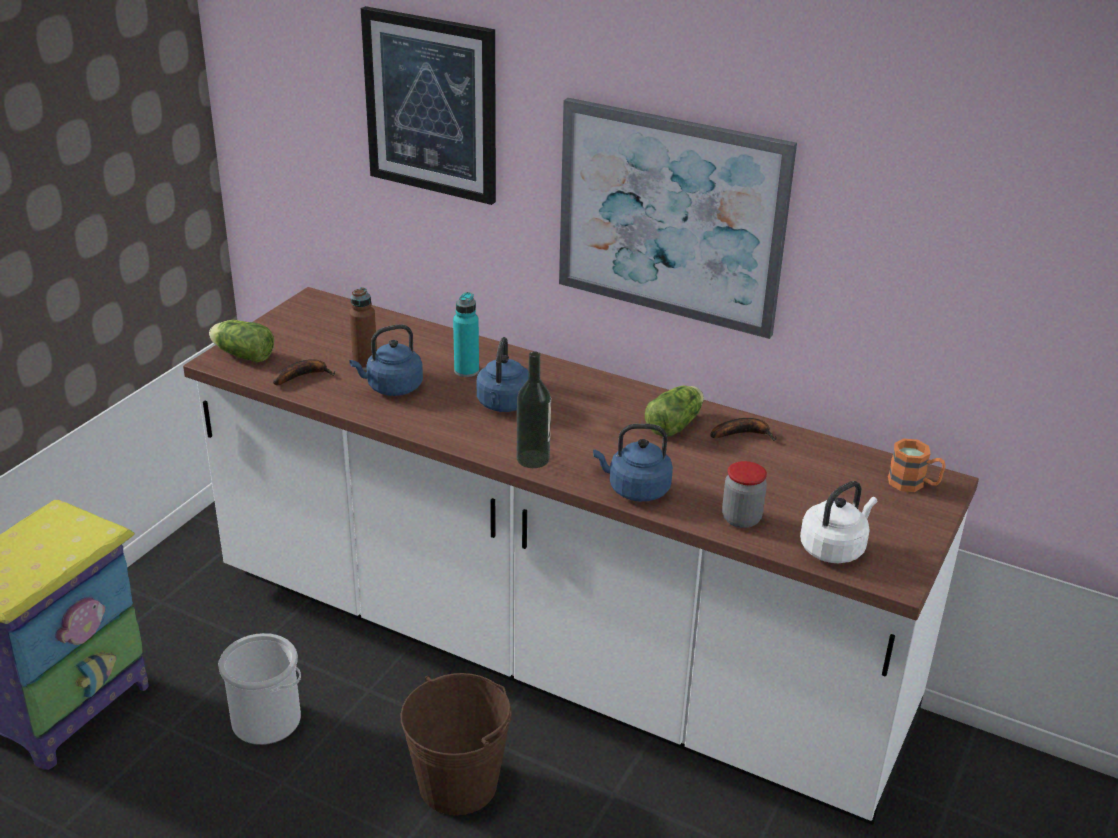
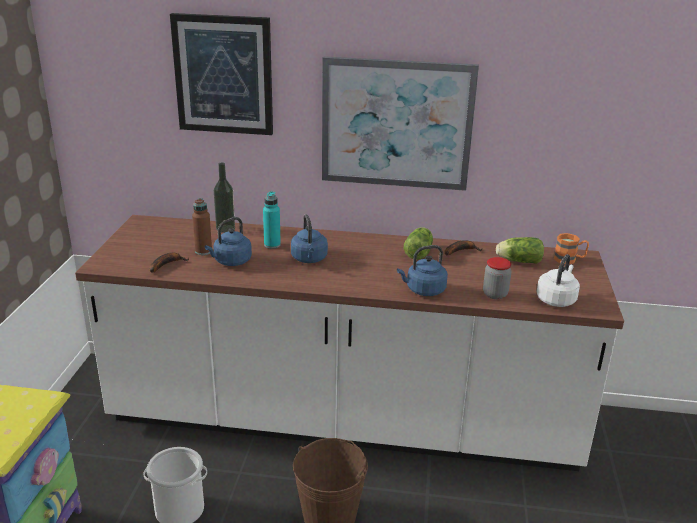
camera: 20 degrees left, 5 degrees down
(241, 354) = (114, 259): lettuce -> lettuce (517, 261)
(533, 459) = (350, 285): bottle -> bottle (225, 228)

